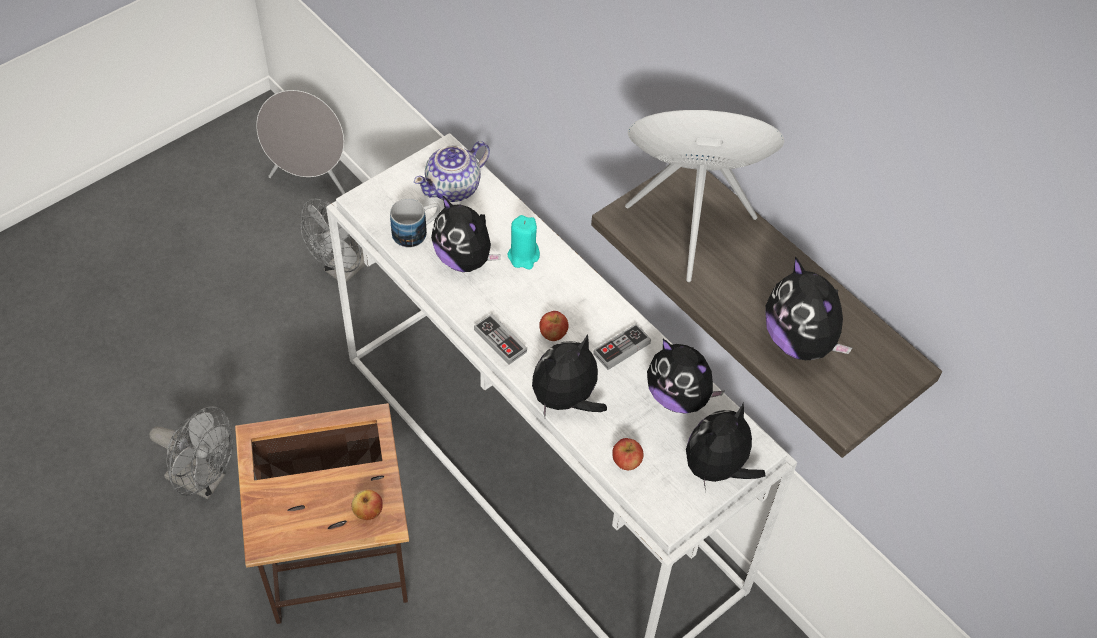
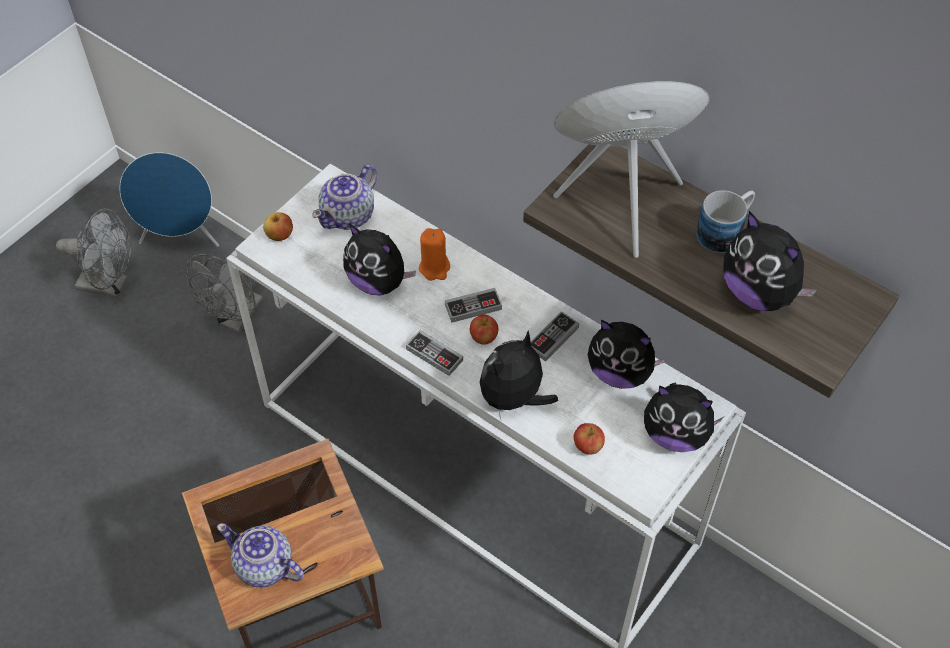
camera: 10 degrees left, 0 degrees up
(204, 481) = (149, 553): grey fan -> grey fan (110, 285)
(295, 513) = (264, 566): none -> teapot
(310, 179) = (181, 238): grey speaker -> blue speaker
(368, 511) = (336, 549): apple -> apple (279, 235)
(417, 232) = (324, 265): mug -> mug (725, 231)
(523, 256) = (434, 268): turquoise candle -> orange candle
(551, 302) = (473, 307): none -> game controller
(717, 469) = (675, 434): plush toy -> plush toy turned 105 degrees counterclockwise

